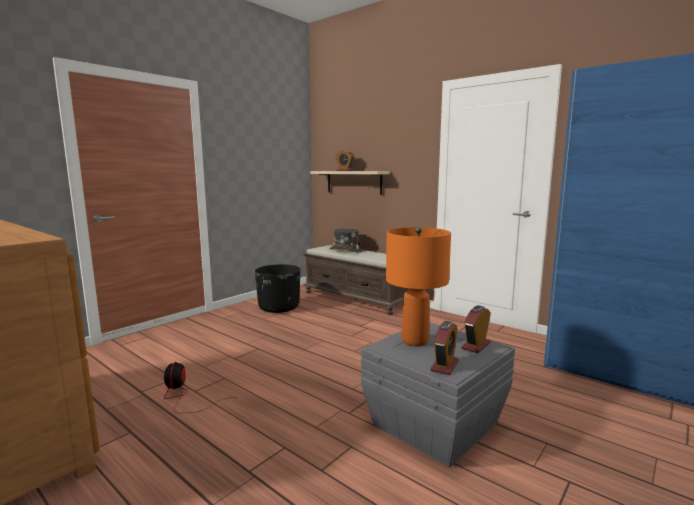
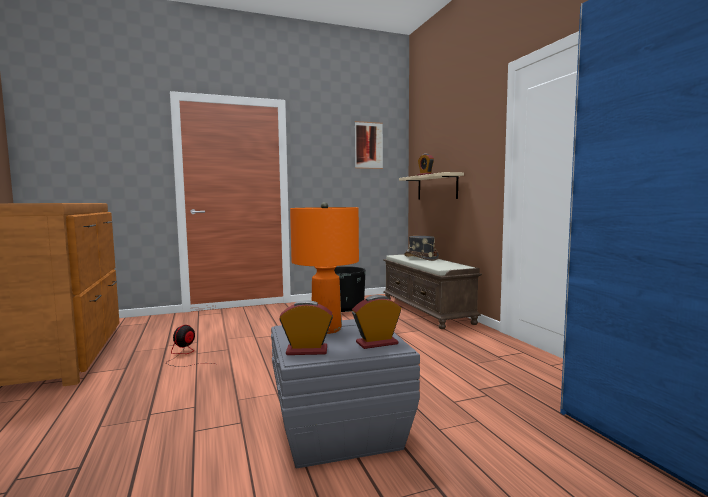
camera: 30 degrees right, 5 degrees down
(278, 136) = (368, 145): none -> picture
(444, 366) = (307, 351): alarm clock -> alarm clock turned 150 degrees counterclockwise

